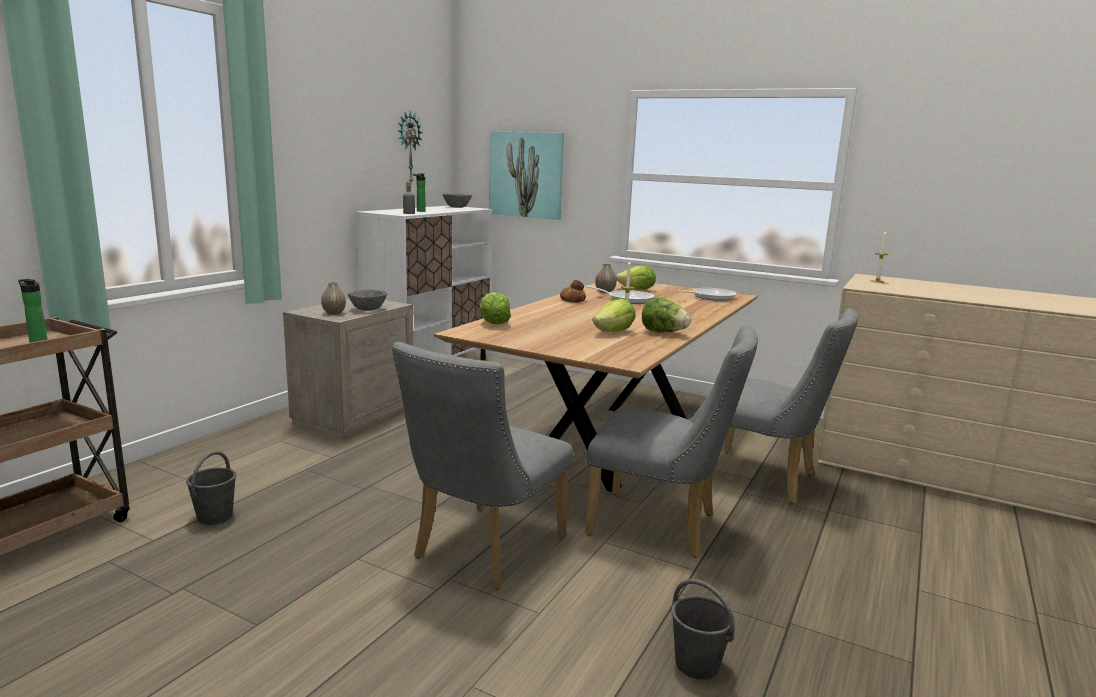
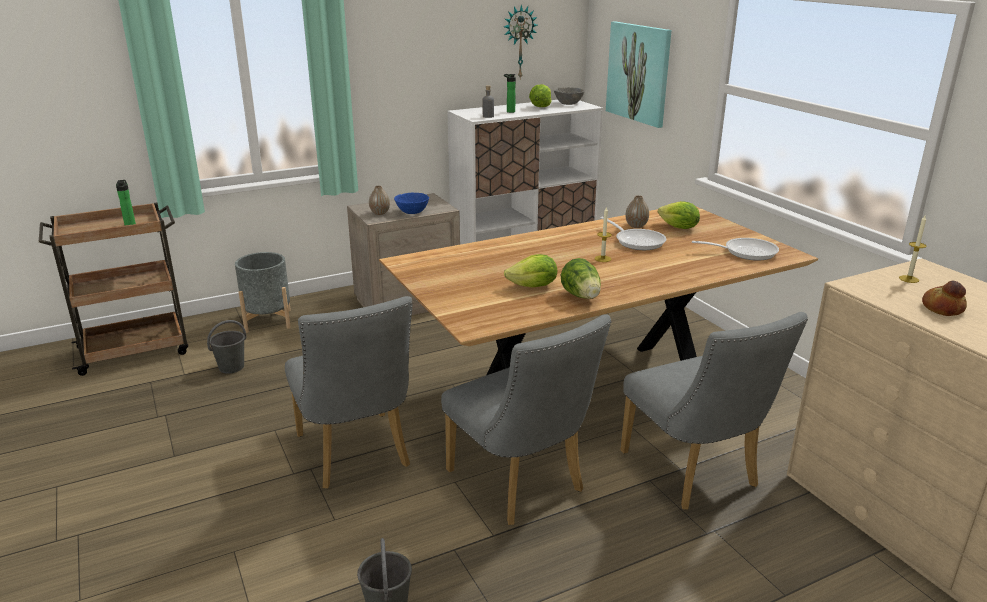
camera: 35 degrees right, 10 degrees up
(204, 463) = (268, 320): none -> grey planter
(367, 309) = (412, 212): grey bowl -> blue bowl
(482, 552) = (356, 455): grey chair -> grey chair turned 90 degrees counterclockwise
(493, 323) = (446, 255): lettuce -> lettuce (540, 107)
(573, 300) = (577, 234): bread -> bread (943, 308)

